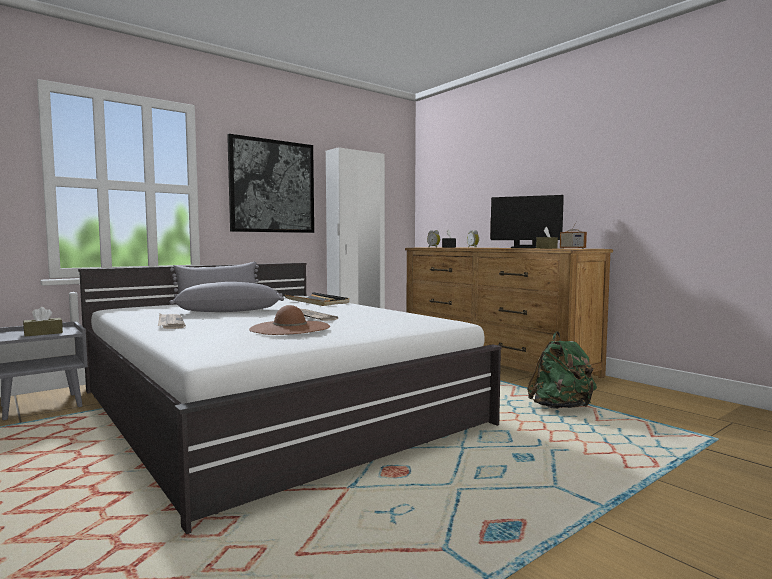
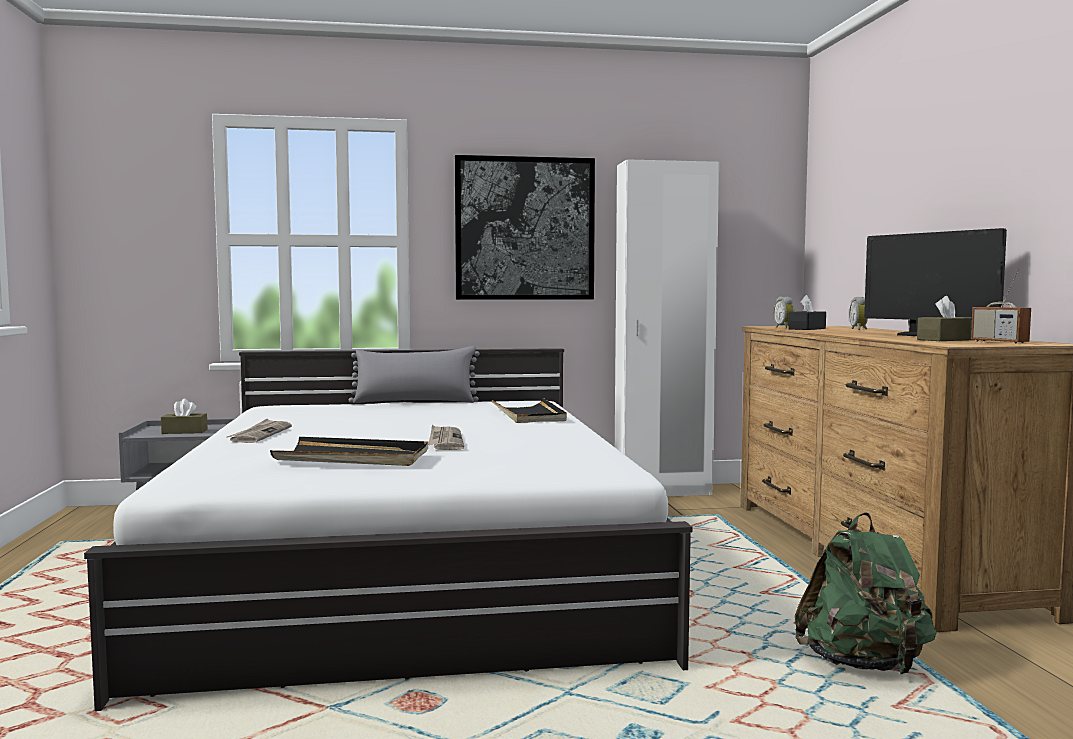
camera: 30 degrees right, 0 degrees up
(230, 311) = (377, 421): grey pillow -> none
(290, 328) = (353, 458): brown hat -> black tray

